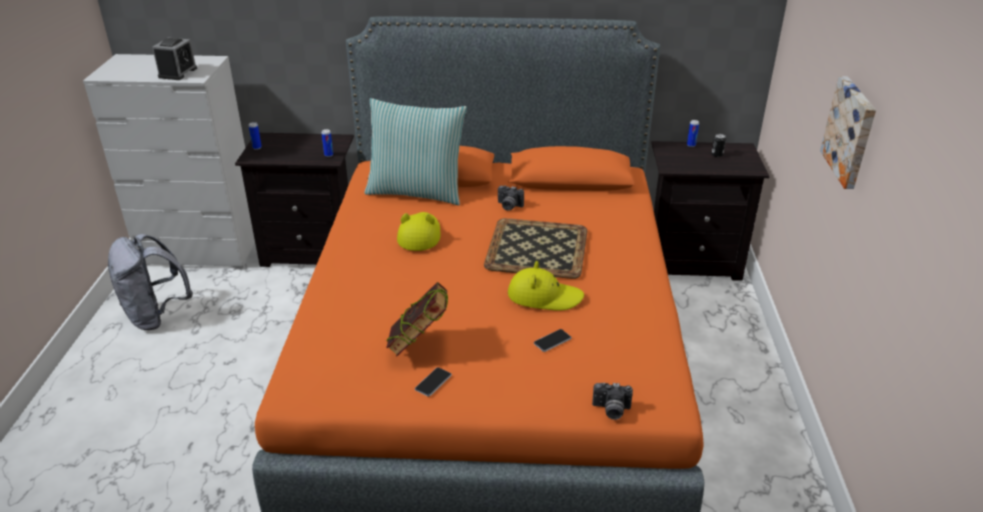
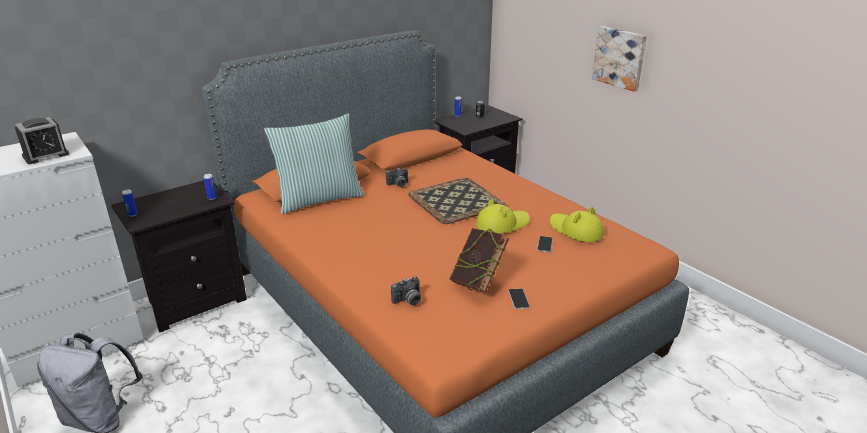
camera: 40 degrees left, 5 degrees down
(178, 73) = (46, 155): alarm clock -> alarm clock turned 75 degrees clockwise
(419, 235) = (366, 223): yellow hat -> yellow hat (575, 230)
(611, 410) = (629, 263): camera -> camera (408, 301)

